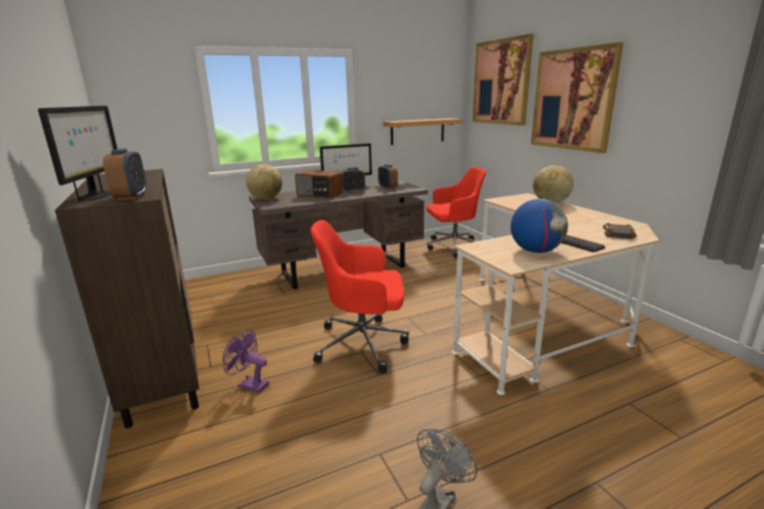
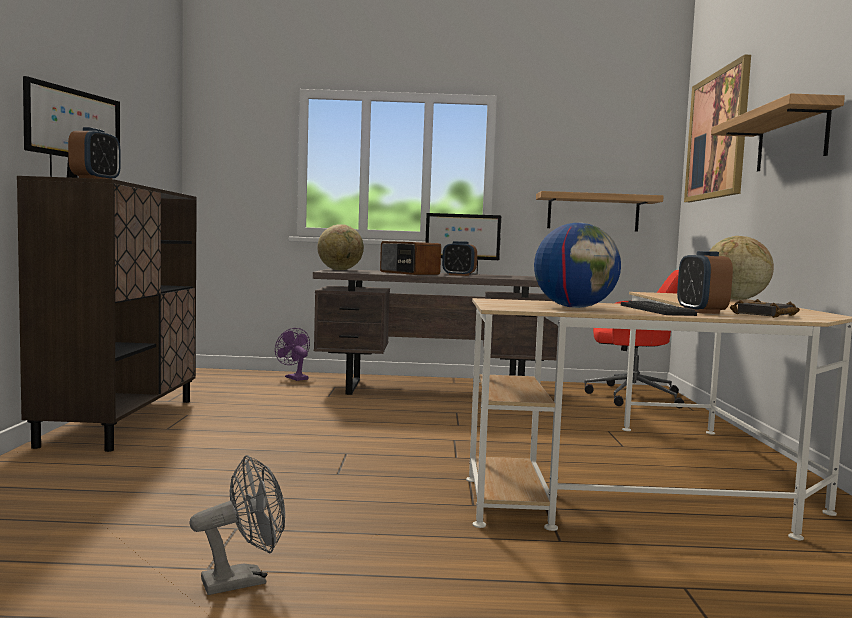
camera: 25 degrees right, 15 degrees down
(249, 385) = (183, 448): purple fan -> purple fan (294, 378)
(364, 343) = (360, 448): red office chair -> none
(387, 187) = (513, 277): alarm clock -> alarm clock (701, 311)
(572, 99) = (791, 139): picture -> shelf

